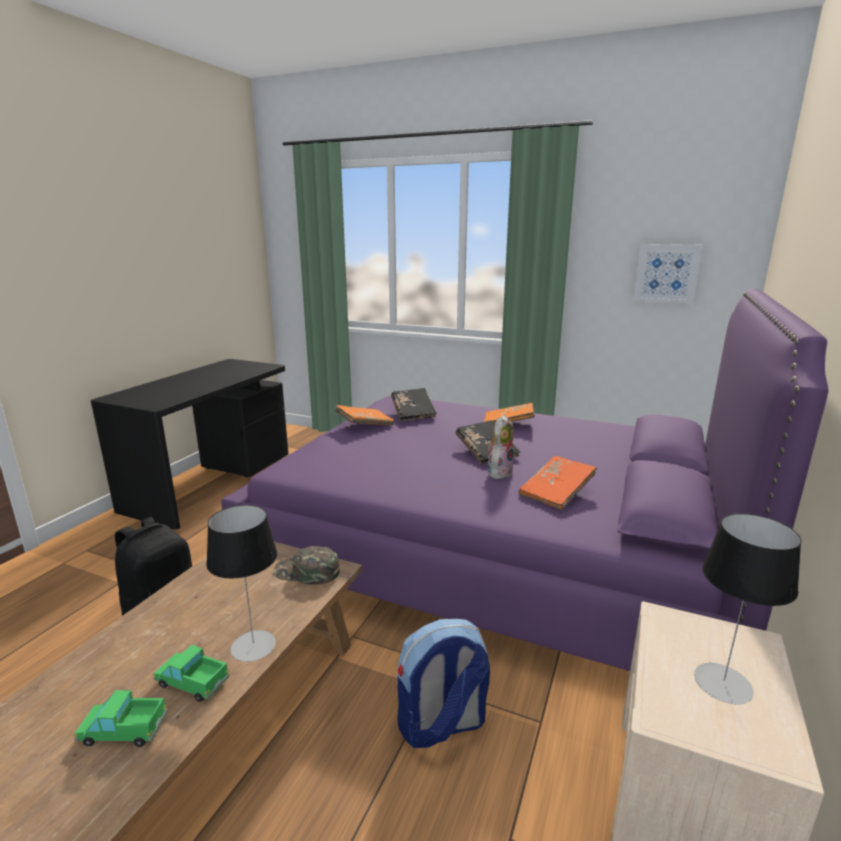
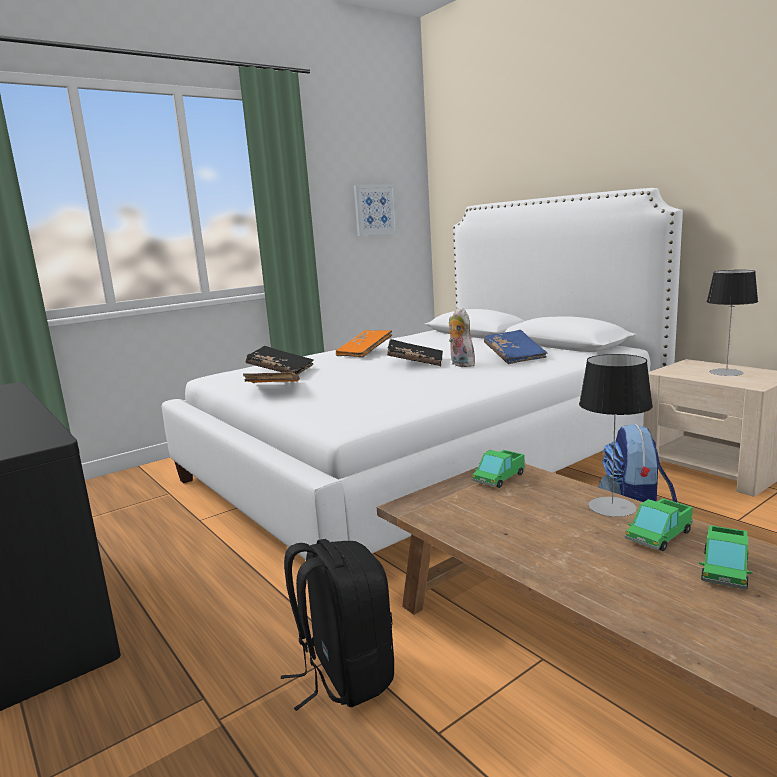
camera: 60 degrees left, 5 degrees down
(307, 572) = (499, 478): green cap -> toy truck
(494, 547) = (424, 461): purple bed -> white bed
(557, 493) = (514, 357): orange book -> blue book

